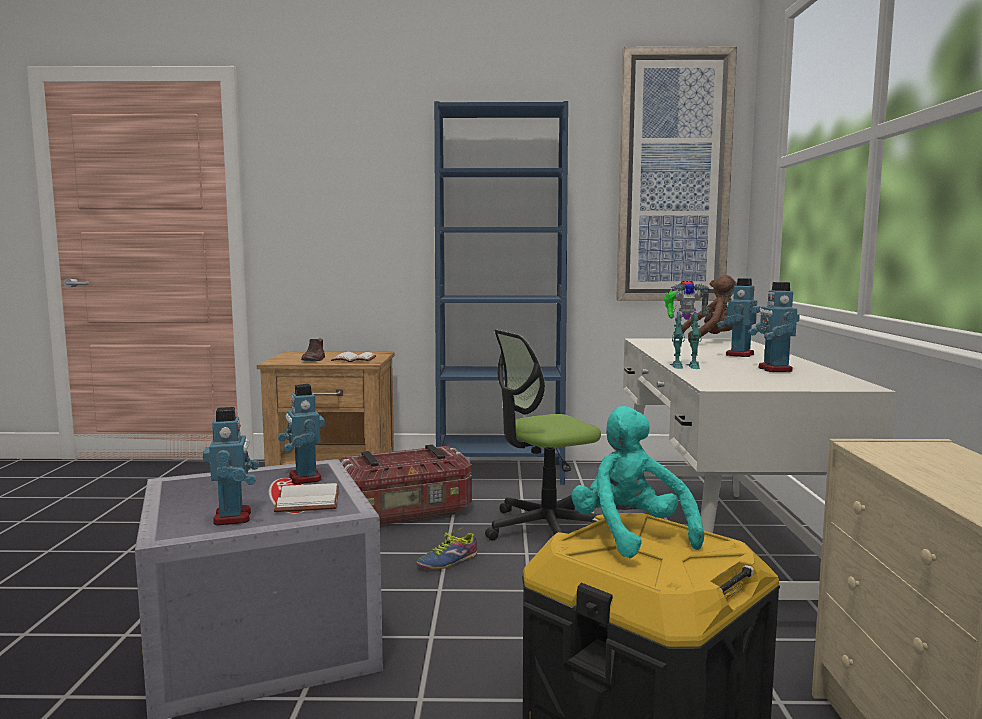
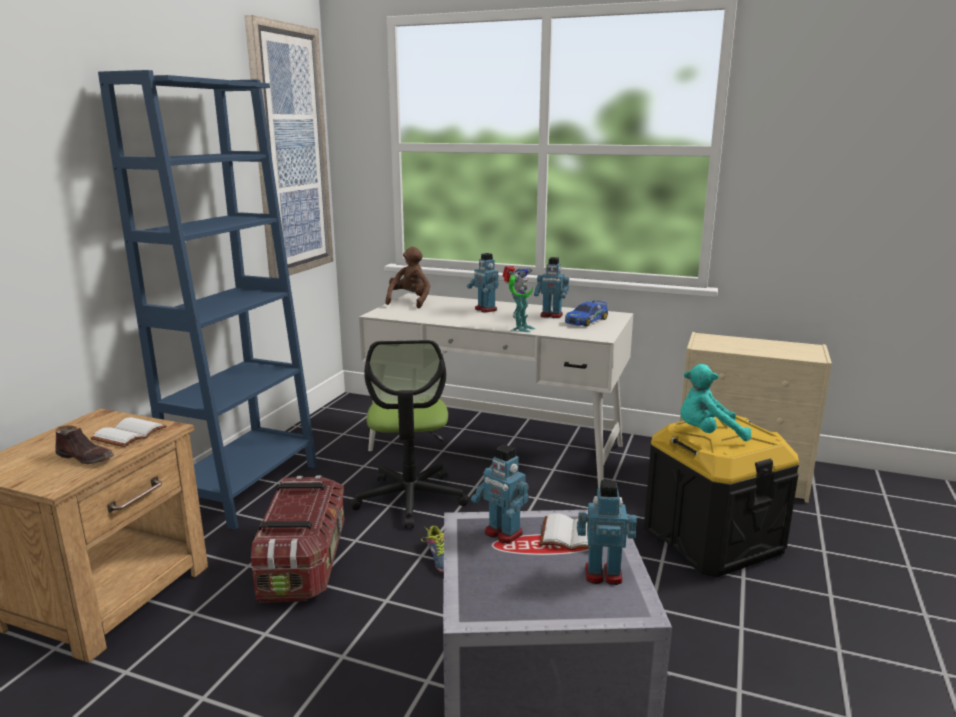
camera: 70 degrees left, 10 degrees up
(304, 478) = (503, 533): toy robot -> toy robot turned 45 degrees clockwise
(786, 379) = (586, 320): none -> toy car

